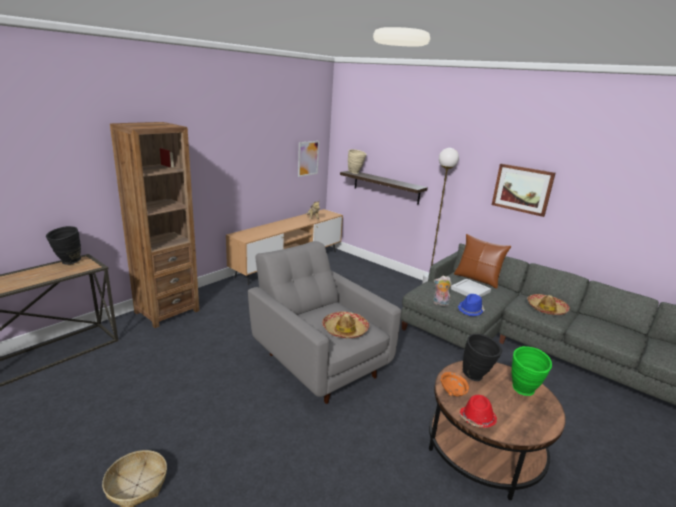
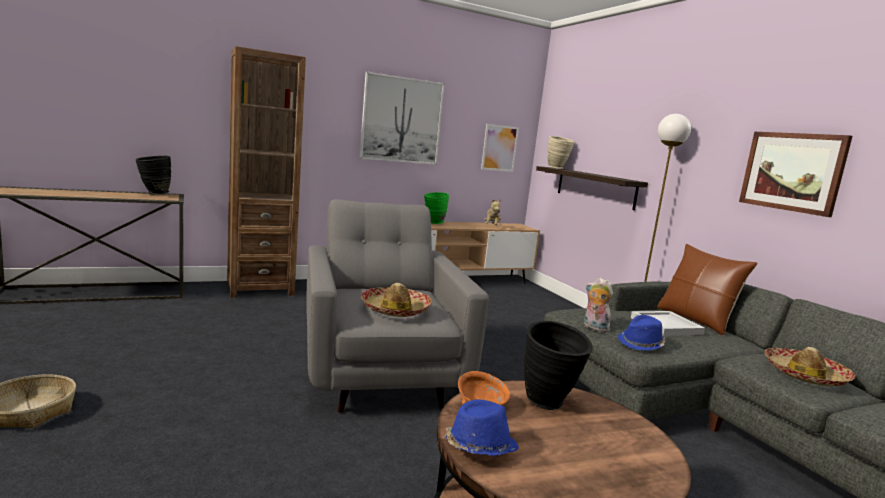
camera: 25 degrees right, 10 degrees down
(243, 152) = (402, 120): none -> picture
(477, 419) = (479, 447): red hat -> blue hat
(523, 392) = (621, 446): green vase -> green vase (433, 223)

